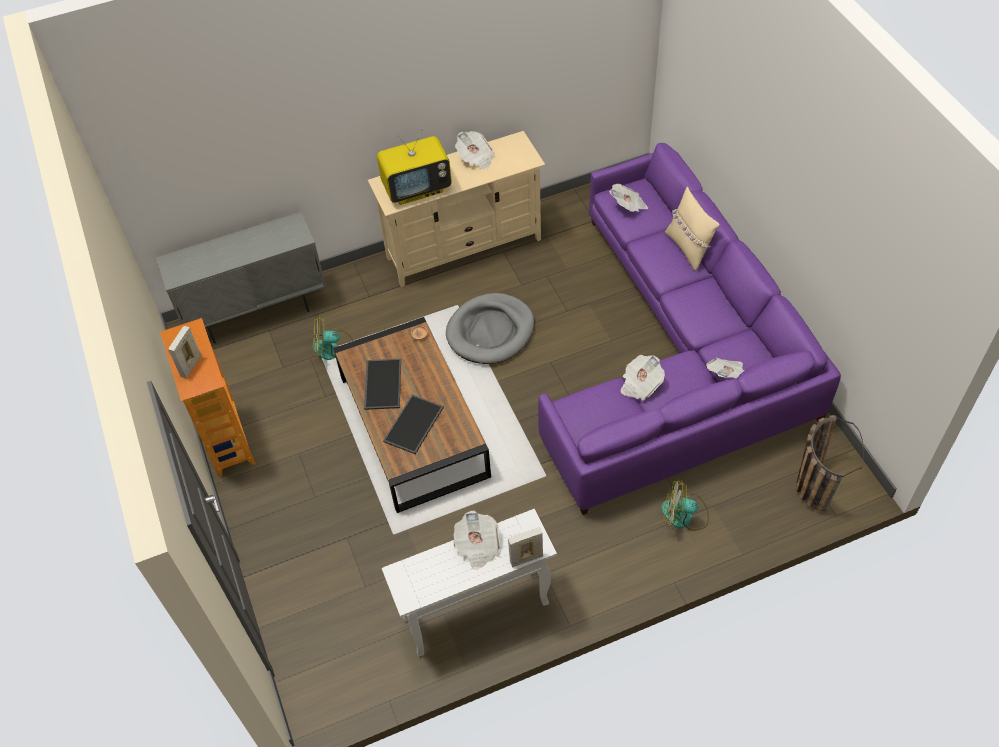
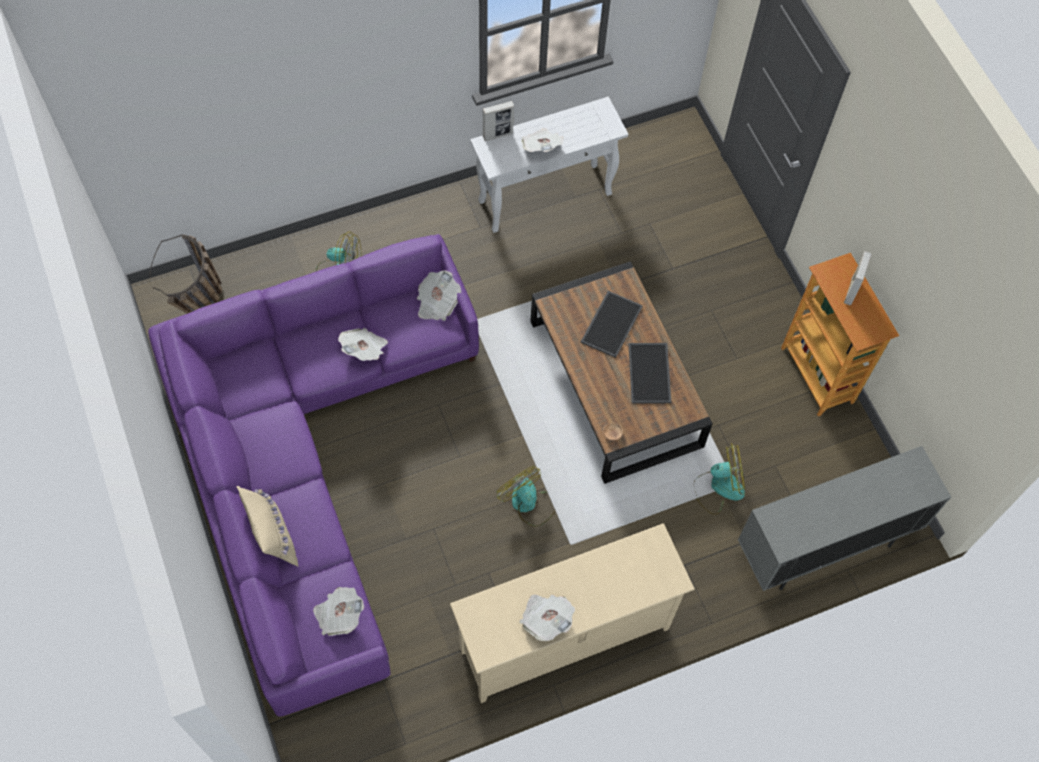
camera: 175 degrees right, 10 degrees up
(417, 189) = (624, 566): television -> none
(490, 331) = (529, 503): grey dog bed -> fan
(726, 375) = (268, 356): newspaper -> newspaper (437, 303)

